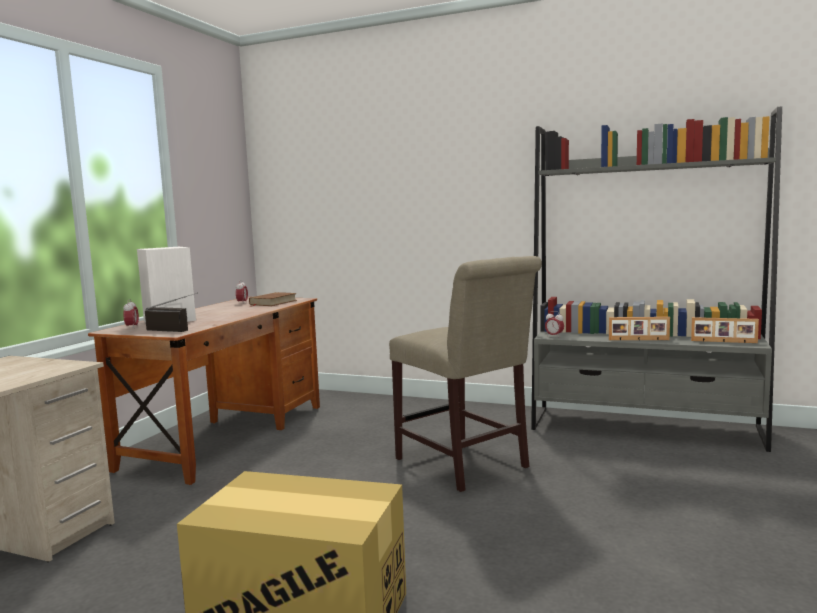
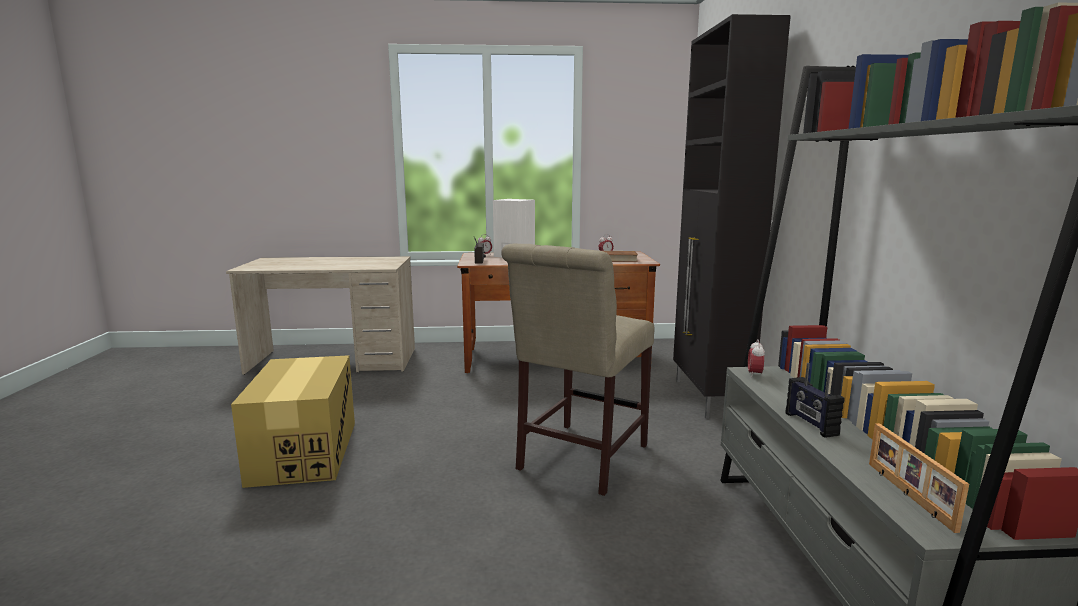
camera: 65 degrees right, 5 degrees up
(403, 404) = (709, 398): none -> black cabinet
(639, 340) = (810, 424): picture frame -> radio

